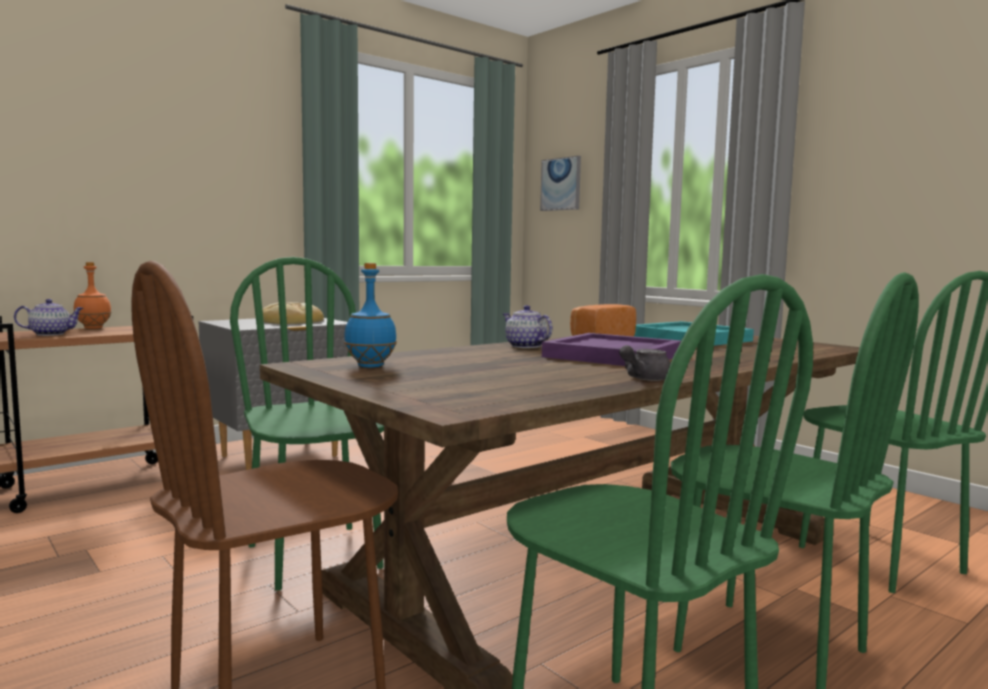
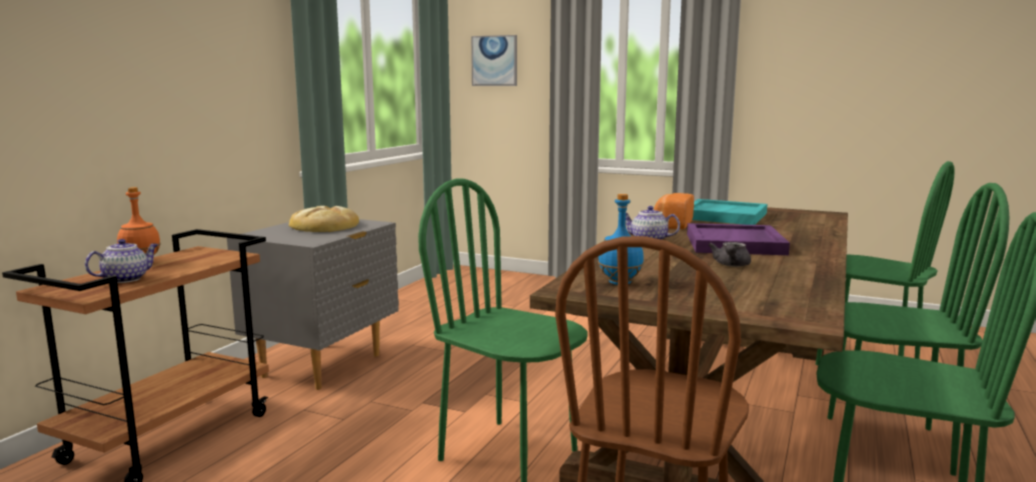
camera: 25 degrees left, 5 degrees up
(643, 379) = (818, 267): grey teapot -> grey teapot (731, 265)

